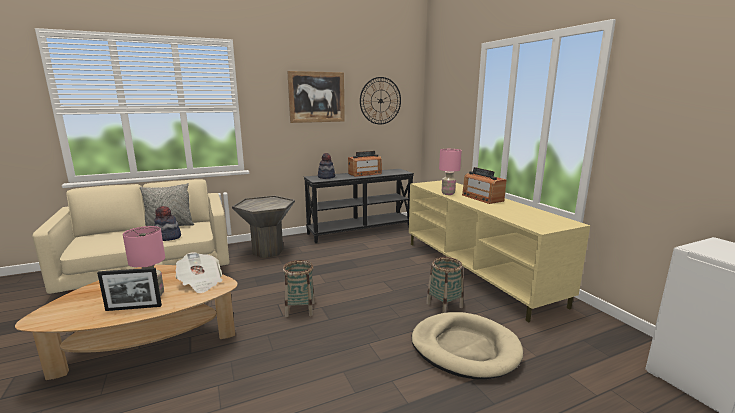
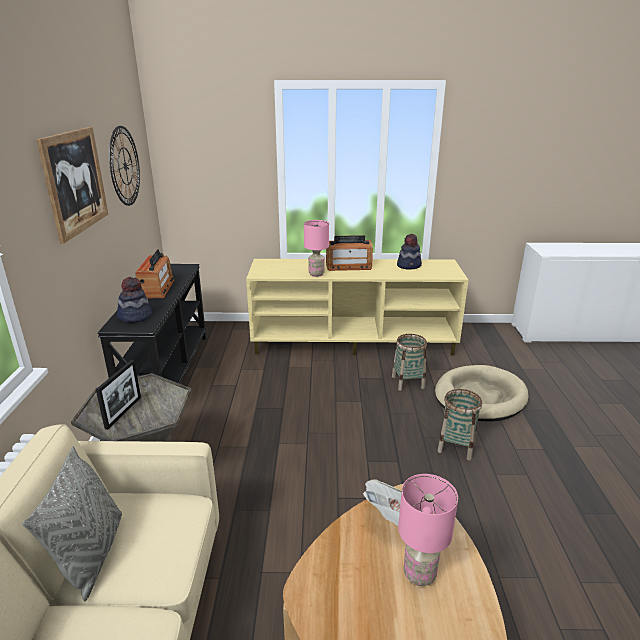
camera: 65 degrees left, 10 degrees up
(134, 308) = (455, 596): picture frame -> picture frame (123, 412)
(168, 237) = (165, 556): hat -> hat (409, 266)
(300, 309) = (363, 479): basket -> basket (456, 446)

